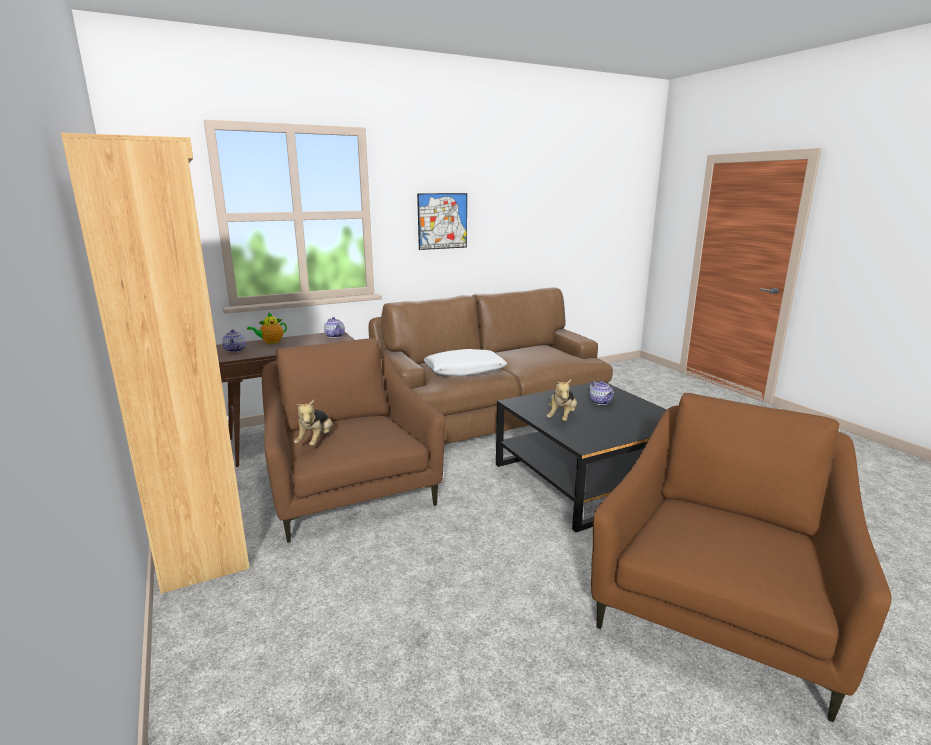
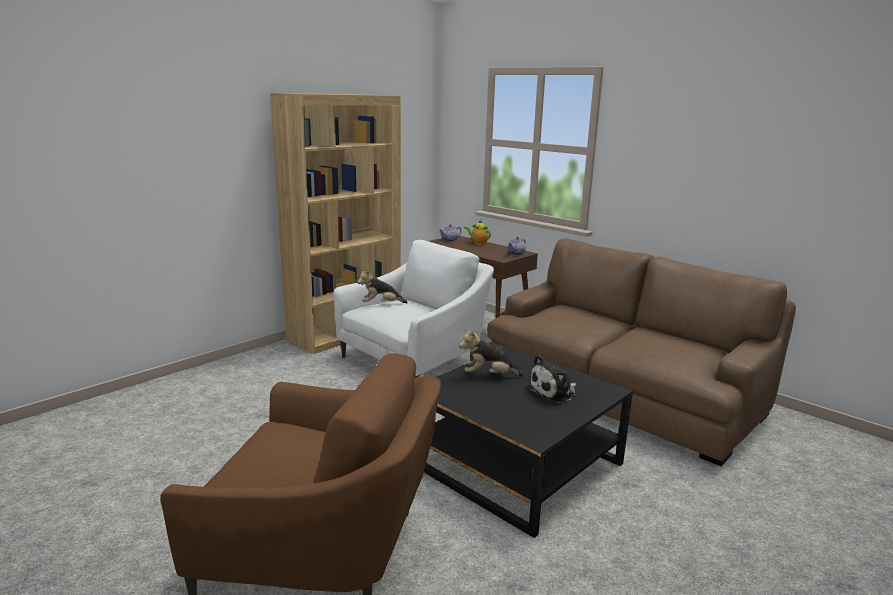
camera: 70 degrees right, 0 degrees up
(349, 489) = (416, 360): brown armchair -> white armchair
(442, 221) = (669, 168): picture -> none
(464, 370) = (564, 322): white pillow -> none
(600, 402) = (554, 392): teapot -> plush toy

